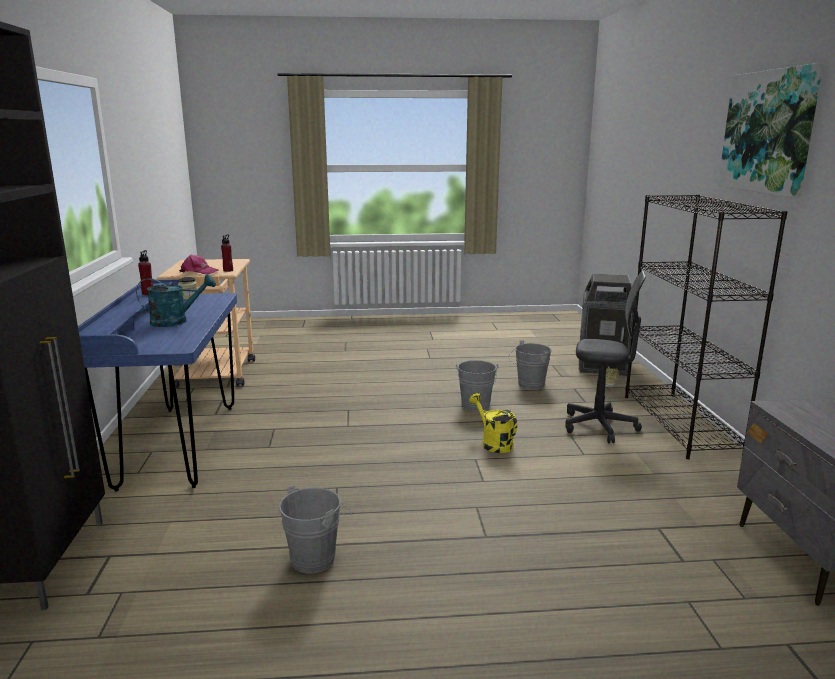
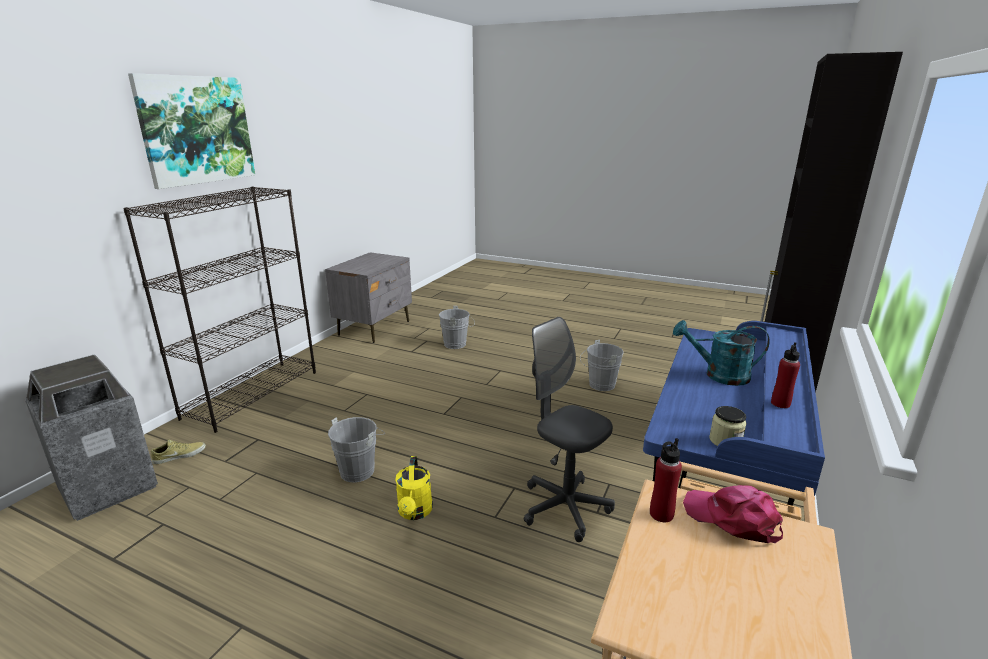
camera: 150 degrees left, 5 degrees up
(493, 443) = (410, 422): yellow watering can -> yellow watering can (414, 512)
(528, 385) = (253, 484): grey bucket -> grey bucket (457, 344)
(599, 426) = (308, 411): grey office chair -> grey office chair (565, 507)

